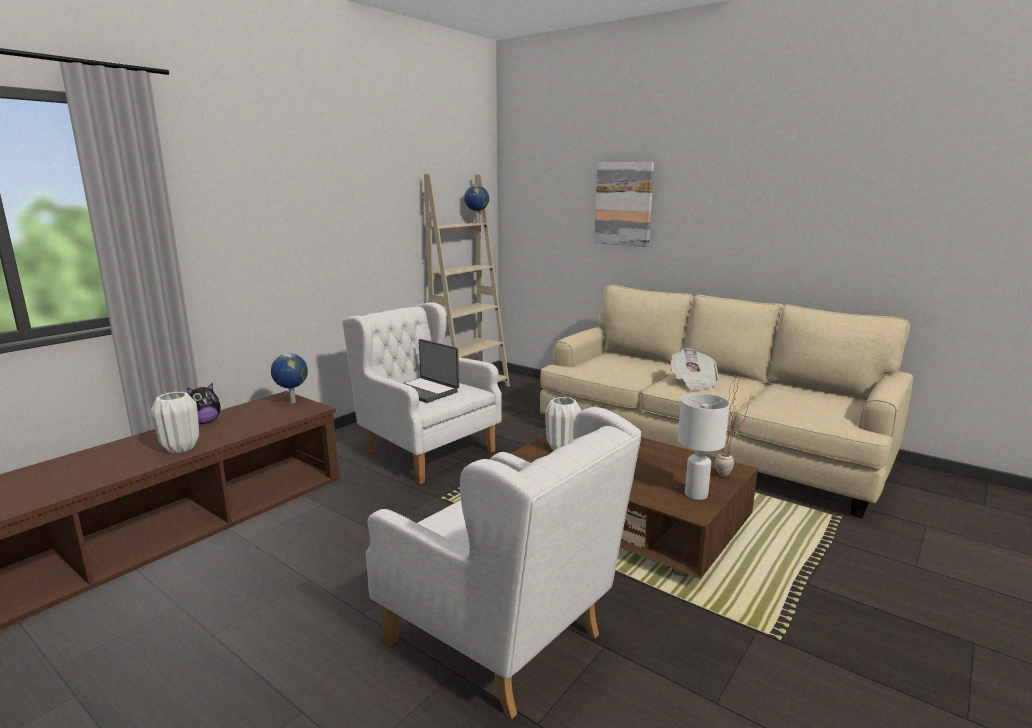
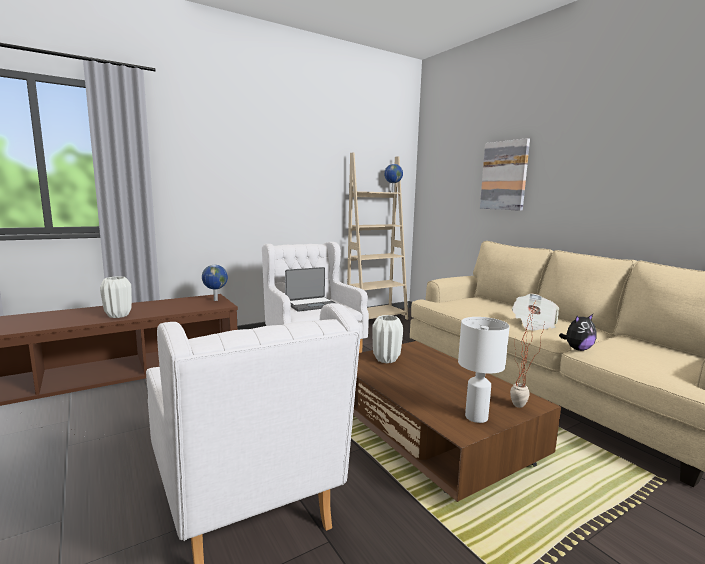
camera: 20 degrees right, 5 degrees down
(205, 422) = (151, 304): plush toy -> plush toy (577, 349)
(425, 391) = (311, 305): laptop -> laptop turned 90 degrees counterclockwise

